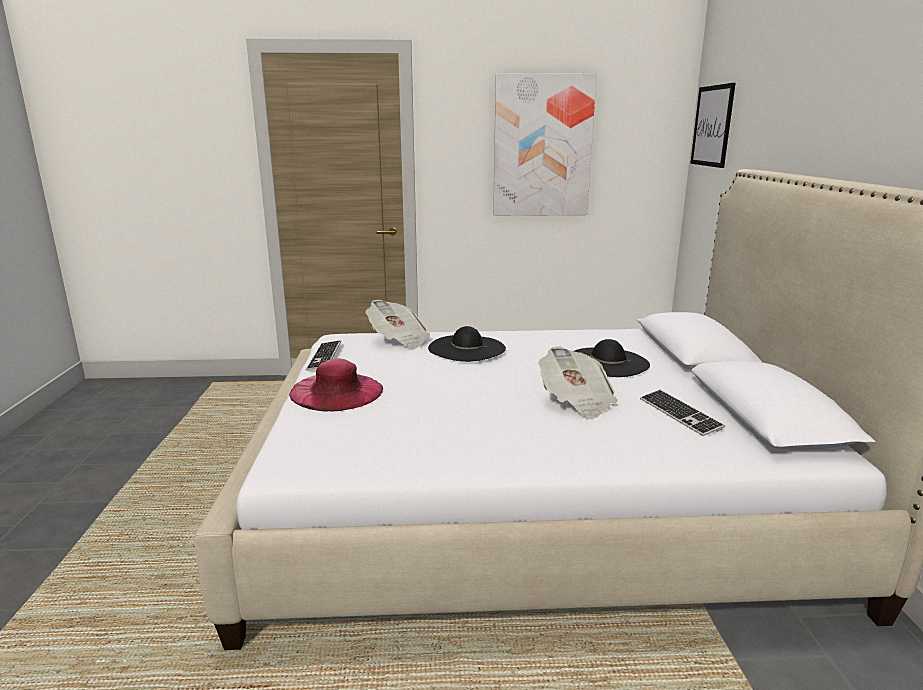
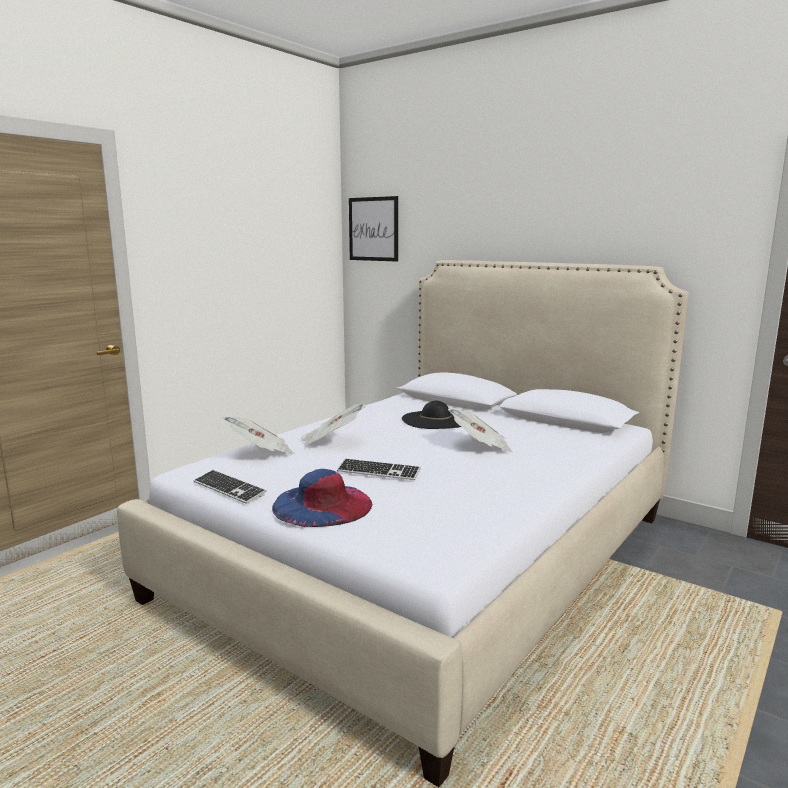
camera: 50 degrees left, 5 degrees down
(337, 391) = (322, 505): pink hat -> blue hat
(466, 348) = (332, 440): black hat -> newspaper
(542, 146) = (244, 248): picture -> none
(679, 414) = (538, 433): keyboard -> keyboard (378, 471)

